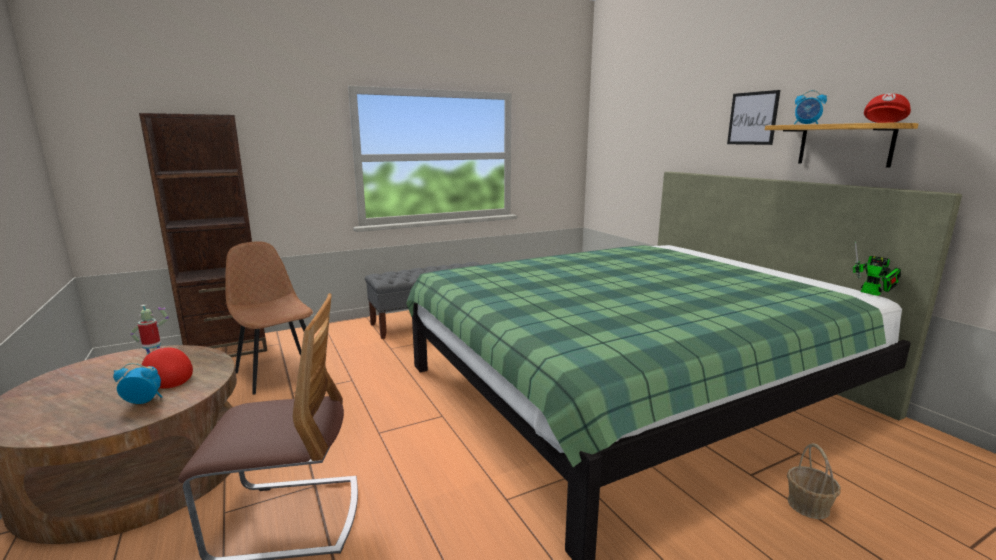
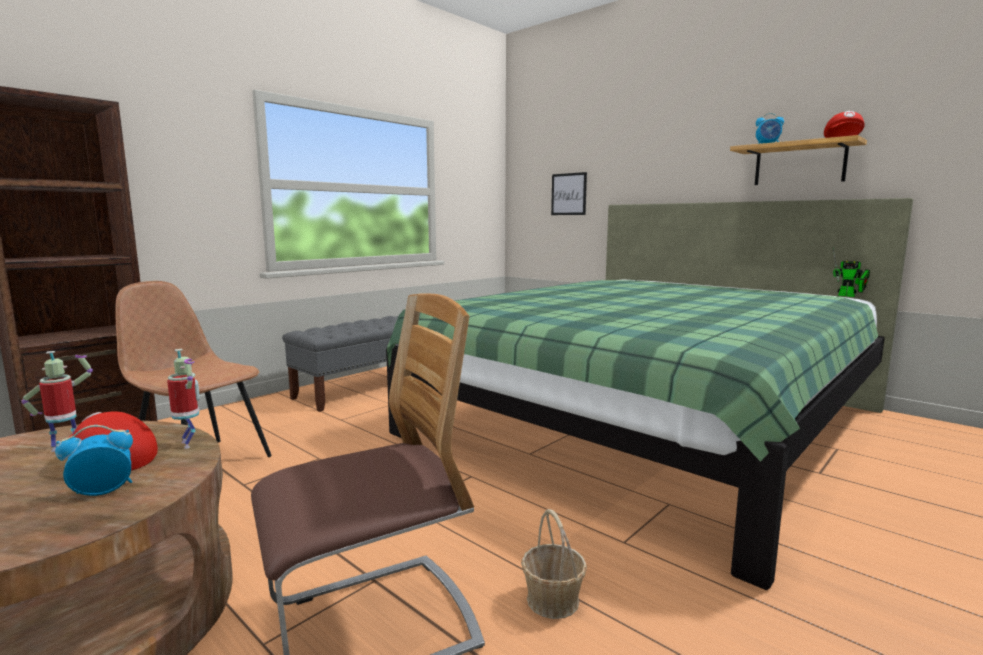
camera: 20 degrees left, 5 degrees down
(216, 372) = (189, 444): none -> toy robot
(752, 118) = (702, 145): picture -> picture (568, 194)
(808, 505) = (887, 487): basket -> basket (552, 600)

